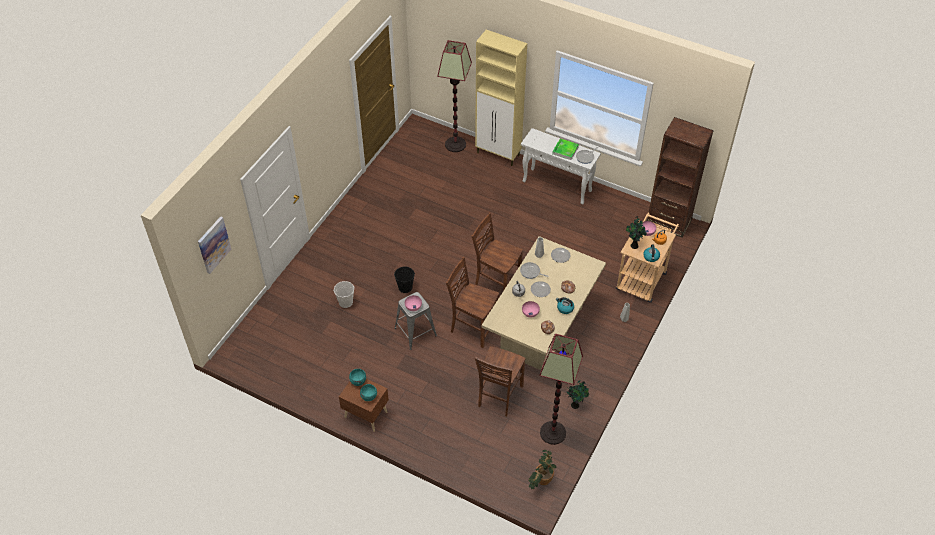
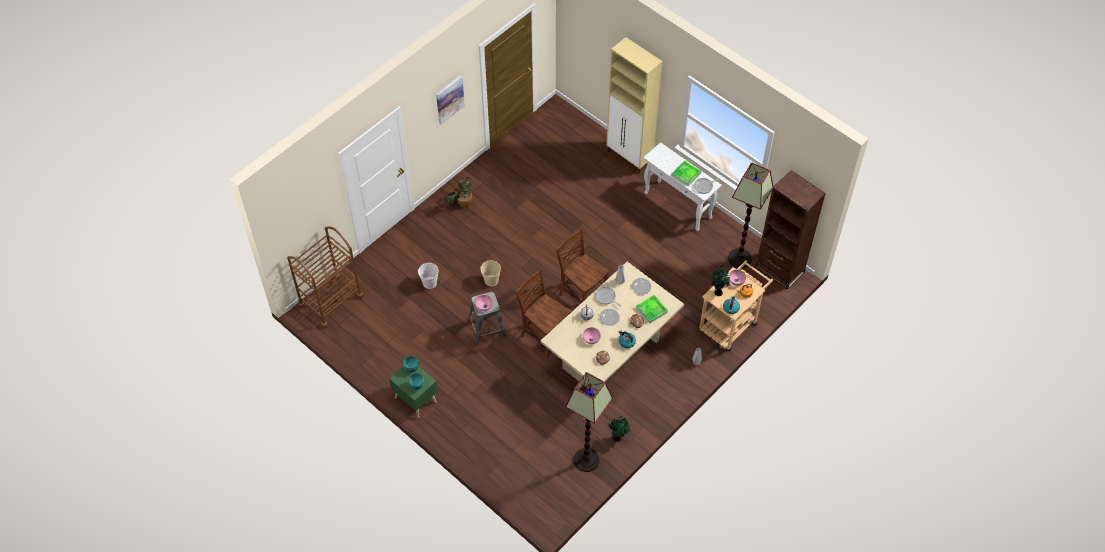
camera: 15 degrees right, 5 degrees up
(213, 244) = (302, 210): picture -> picture (449, 99)
(252, 340) = (331, 301): none -> brown cart
(366, 413) = (416, 399): brown nightstand -> green nightstand
(405, 287) = (491, 280): black bucket -> beige bucket
(455, 144) = (589, 138): floor lamp -> floor lamp (739, 258)
(499, 396) = (546, 412): brown chair -> none
(541, 481) = (559, 504): potted plant -> potted plant (462, 204)
(578, 274) = (651, 310): none -> tray

